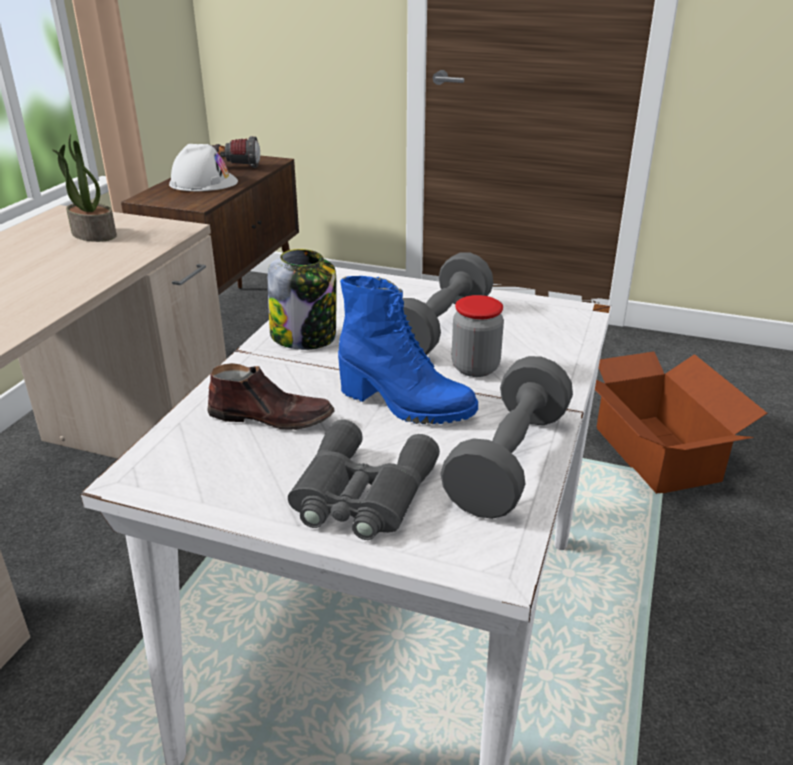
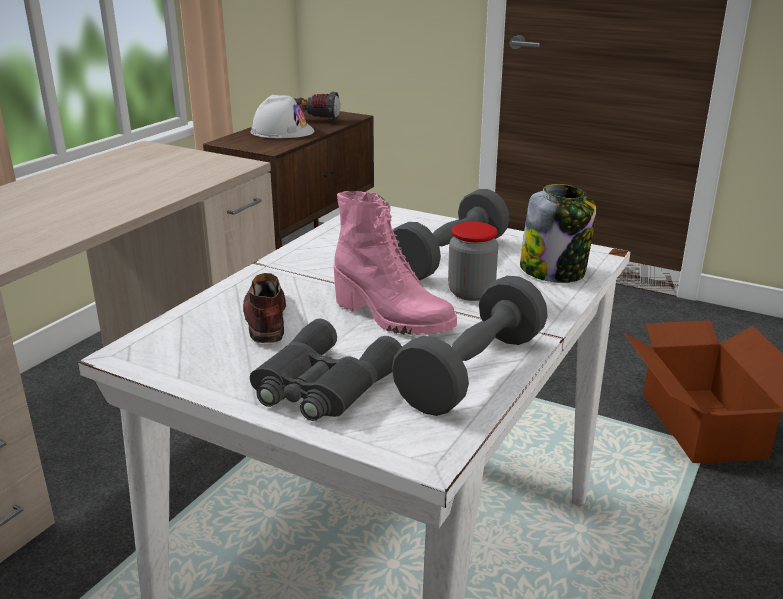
camera: 10 degrees right, 5 degrees down
(92, 234) = (163, 165): potted plant -> none
(272, 417) = (265, 317): brown shoe -> brown shoe turned 120 degrees counterclockwise
(305, 337) = (320, 256): jar -> jar (554, 271)
(405, 405) = (391, 318): blue boot -> pink boot

